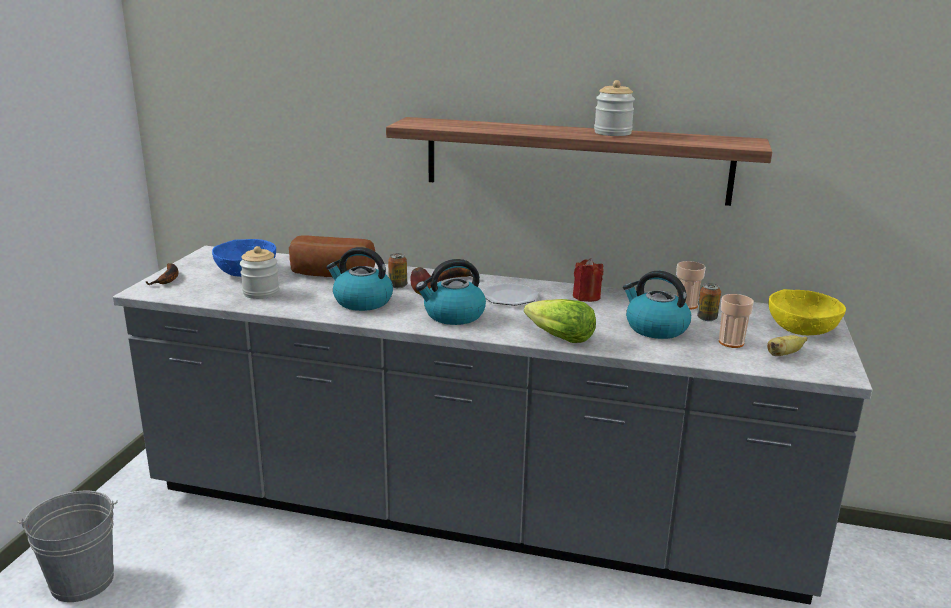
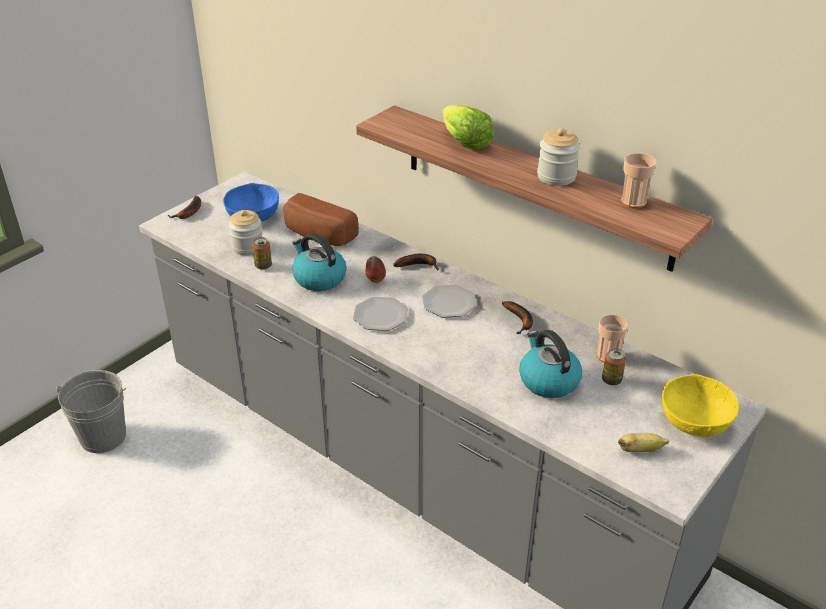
camera: 25 degrees right, 15 degrees up
(398, 286) = (363, 264): can -> can (263, 266)
(453, 315) = (381, 316): kettle -> plate
(559, 338) = (449, 369): lettuce -> lettuce (464, 142)
(586, 297) = (520, 320): red candle -> banana
(731, 342) = (603, 419): cup -> cup (633, 202)

